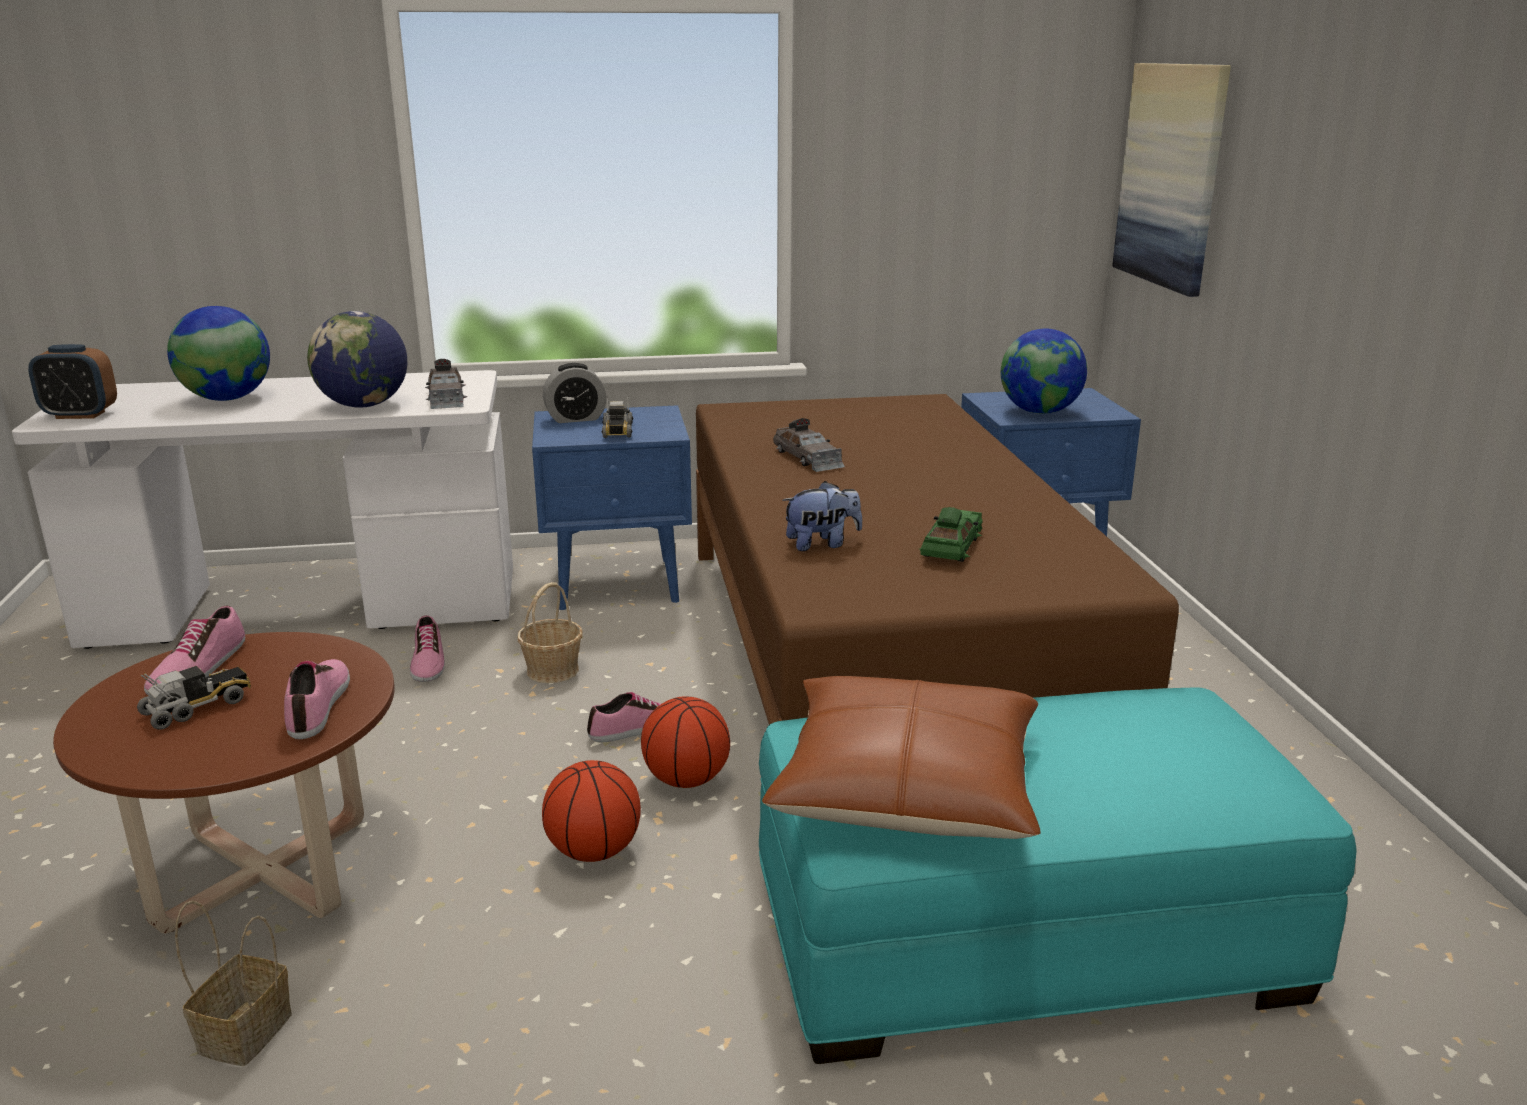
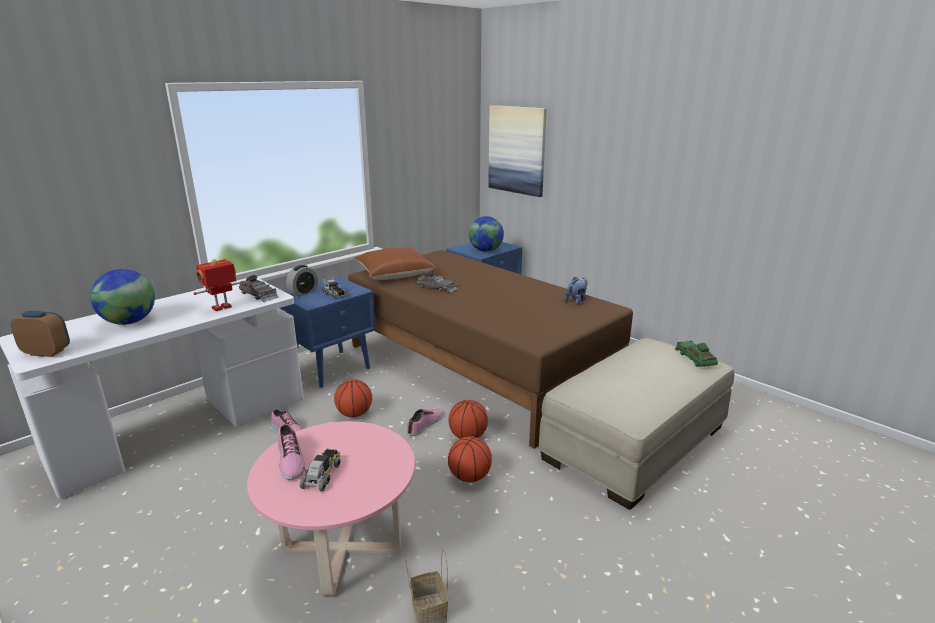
camera: 35 degrees left, 0 degrees up
(80, 415) = (47, 352): alarm clock -> alarm clock turned 135 degrees counterclockwise
(264, 872) = (342, 549): brown coffee table -> pink coffee table
(319, 705) = (378, 452): shoe -> none
(364, 405) = (222, 308): globe -> toy robot
(553, 670) = (354, 414): basket -> basketball
(822, 544) = (500, 320): plush toy -> plush toy (576, 300)
(907, 787) = (624, 397): brown pillow -> brown pillow (394, 273)
(952, 545) = (542, 309): green toy car -> green toy car (694, 358)
(1022, 936) = (635, 442): turquoise ottoman -> beige ottoman

